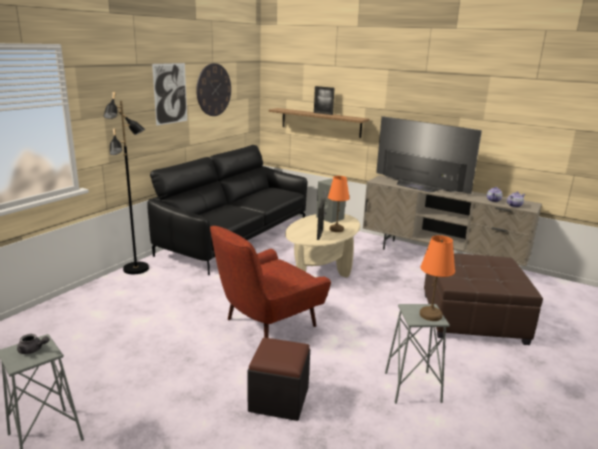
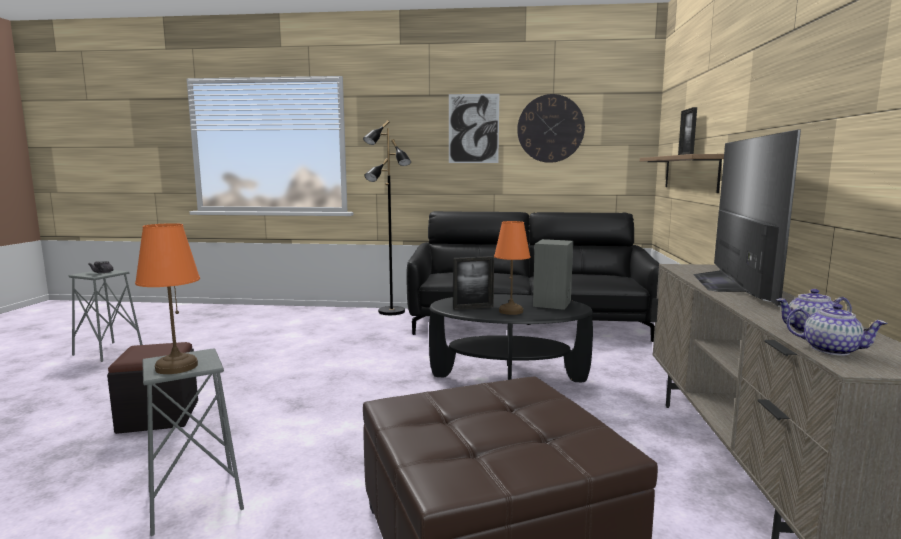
camera: 65 degrees right, 10 degrees down
(266, 324) = (321, 380): red armchair -> none
(321, 270) = (508, 379): beige coffee table -> black coffee table

